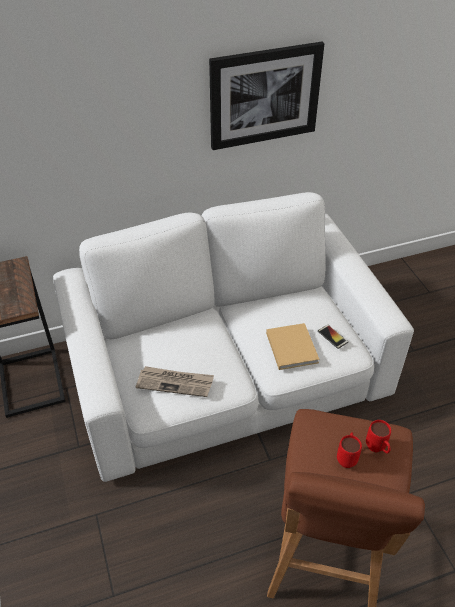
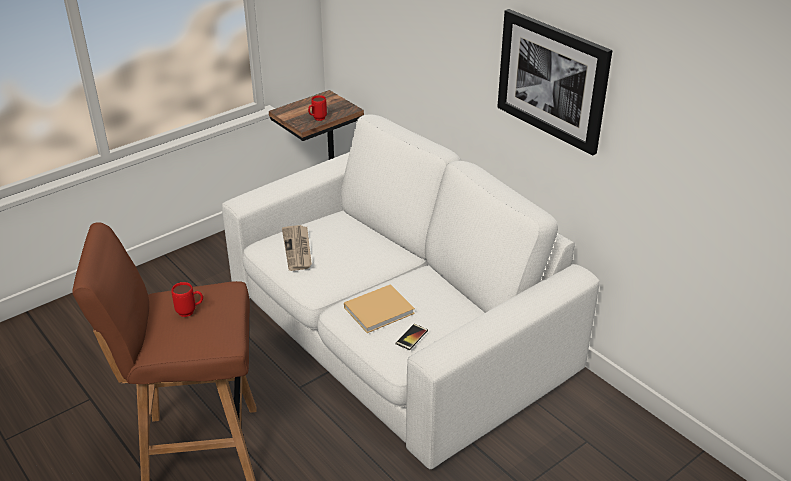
camera: 70 degrees right, 10 degrees down
(377, 449) = (204, 329): red mug -> red mug (317, 119)

